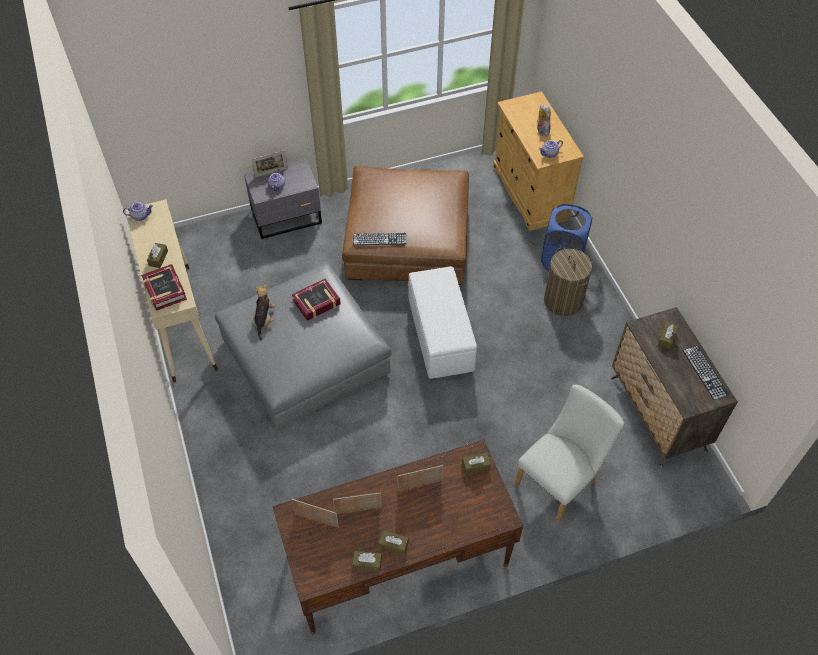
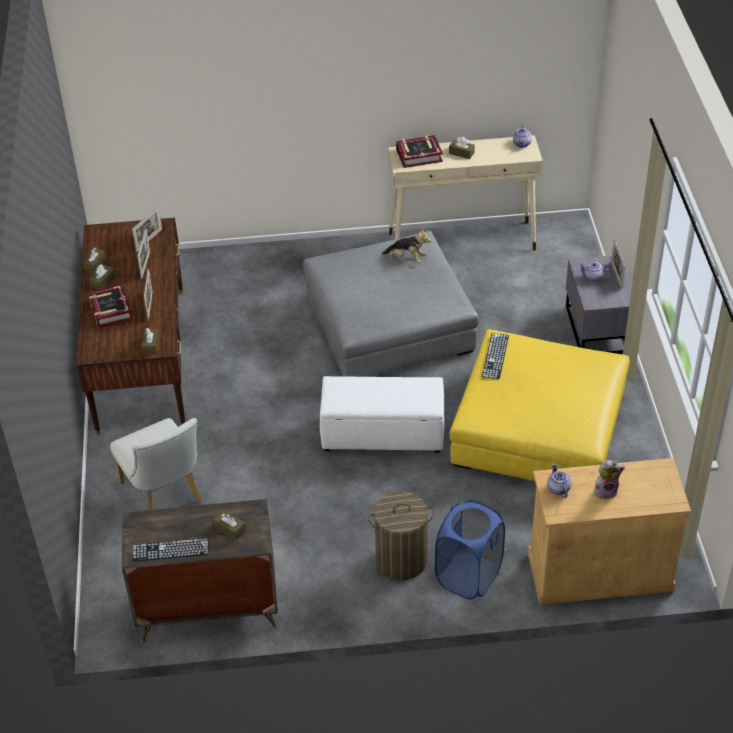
camera: 105 degrees right, 10 degrees down
(317, 303) = (416, 295): book -> book (110, 310)
(407, 239) = (538, 429): brown ottoman -> yellow ottoman

